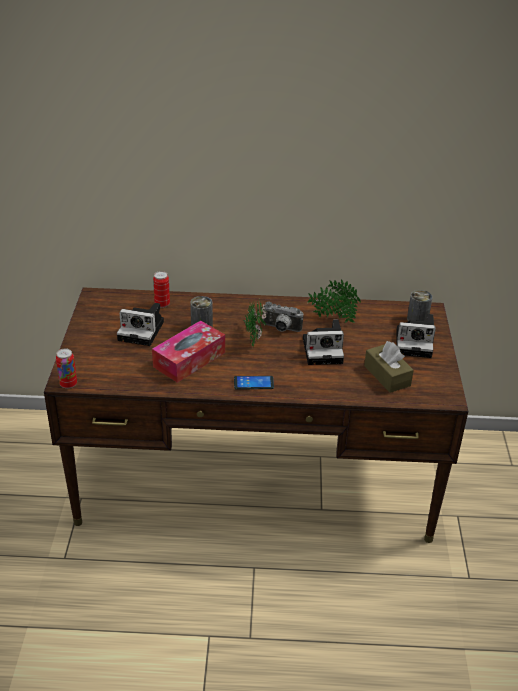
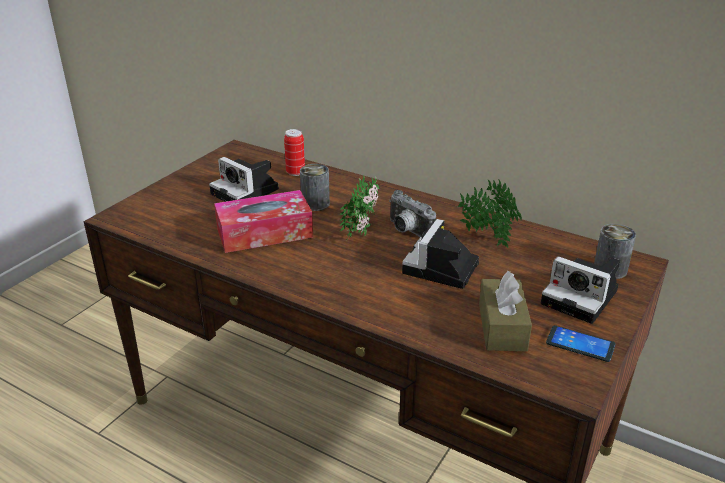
camera: 30 degrees right, 5 degrees down
(68, 384) = (114, 221): can -> none
(253, 383) = (311, 280): phone -> phone (580, 344)
(324, 350) = (440, 270): camera -> camera turned 90 degrees clockwise

